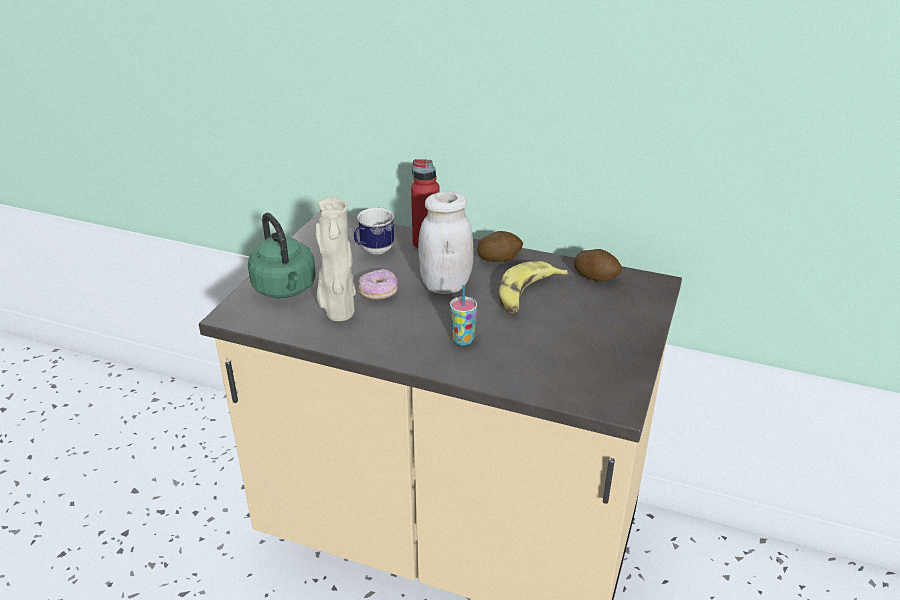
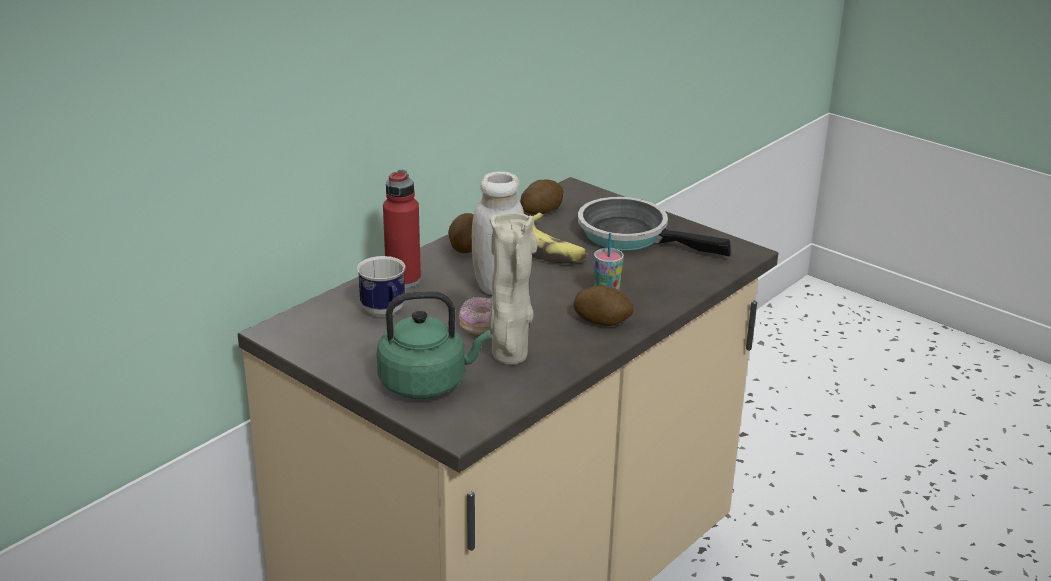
camera: 70 degrees left, 5 degrees down
(420, 346) = (602, 321): none -> potato
(589, 331) = (630, 236): none -> frying pan

